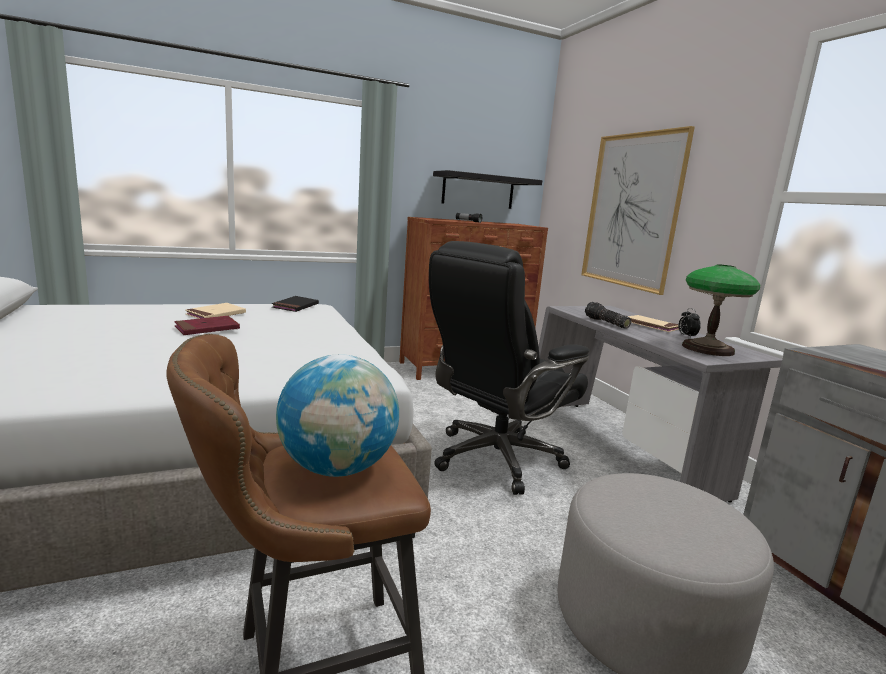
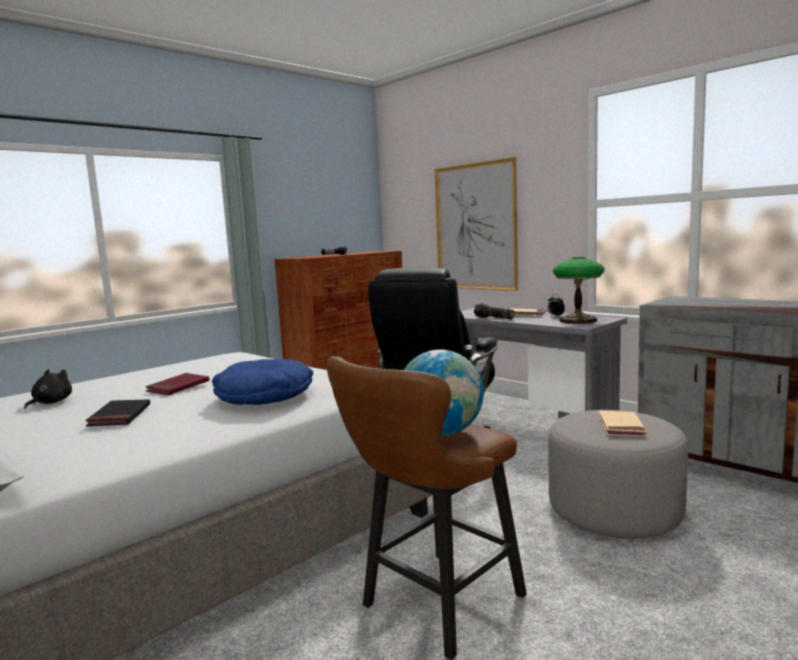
camera: 20 degrees left, 5 degrees down
(97, 318) = (50, 402): none -> black plush toy
(216, 314) = (159, 377): beige book -> beige book (621, 426)
(247, 360) = (263, 397): none -> blue pillow
(295, 306) = (218, 357): black book -> black book (120, 416)
(478, 191) = (330, 226): black shelf -> none

